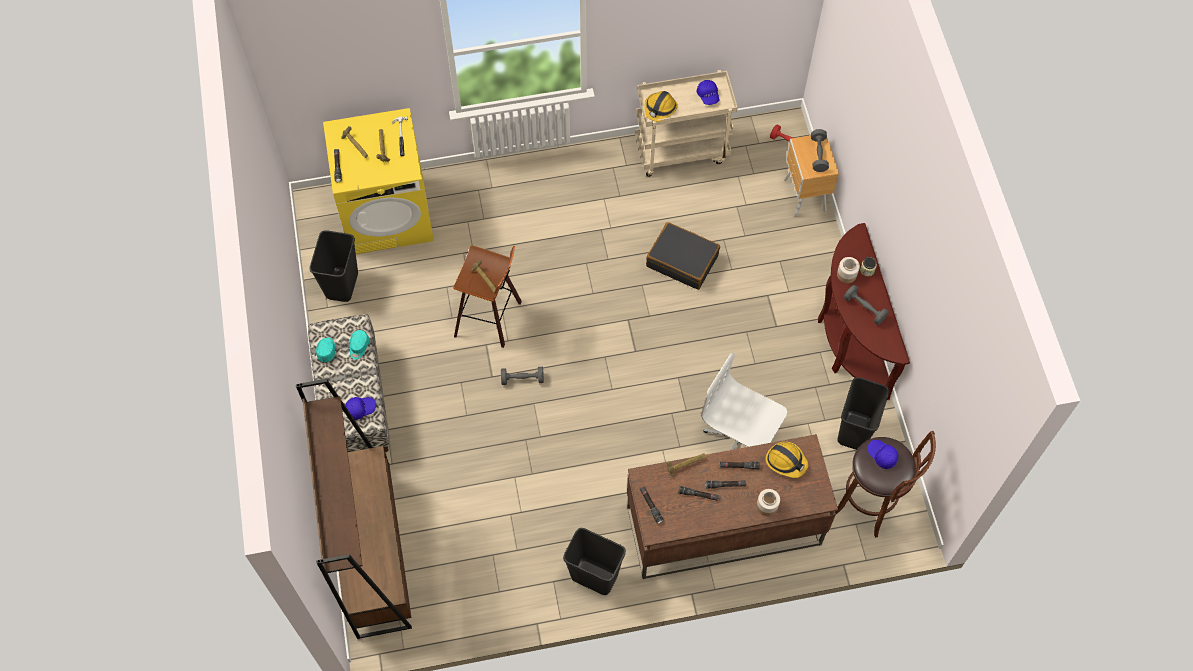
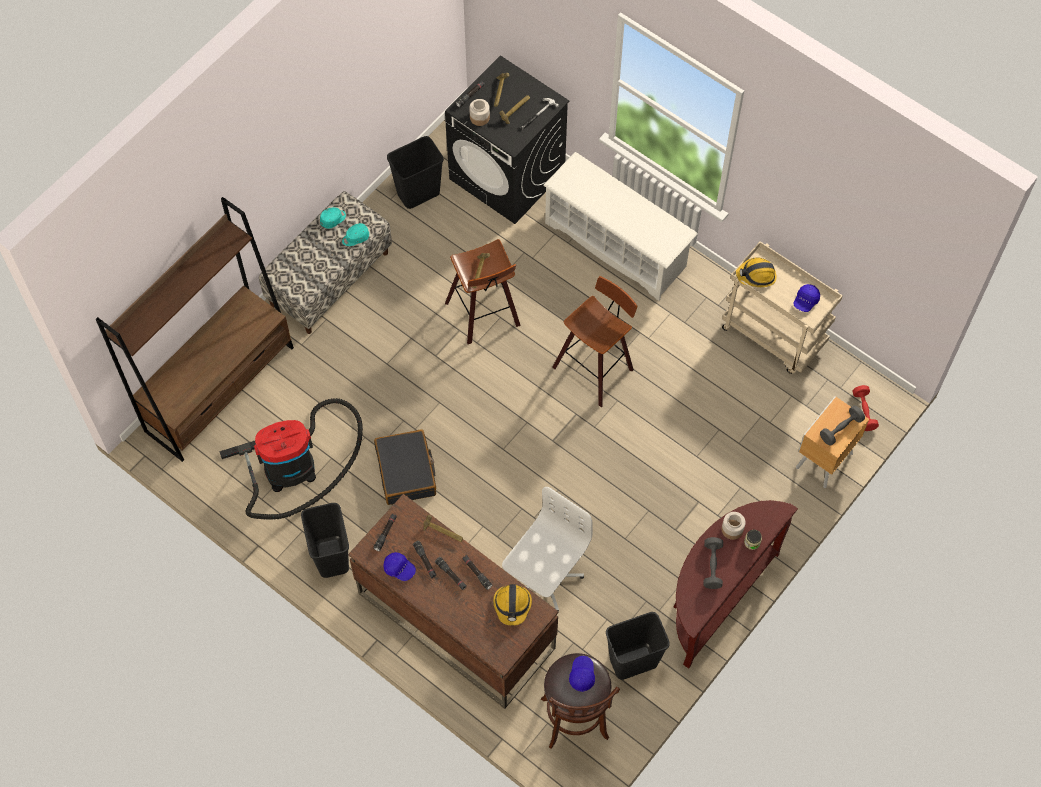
camera: 50 degrees right, 0 degrees up
(361, 409) = (305, 280): blue cap -> blue cap (399, 569)
(388, 214) = (507, 175): yellow washing machine -> black washing machine
(494, 545) = (295, 466): none -> vacuum cleaner
(516, 190) = (616, 245): none -> white shoe rack
(522, 379) = (453, 378): grey dumbbell -> none
(603, 279) = (595, 368): none -> stool
(682, 260) = (669, 413): black suitcase -> black suitcase (406, 472)
(739, 439) = (544, 577): white office chair -> white office chair turned 45 degrees clockwise
(766, 506) = (459, 619): jar -> jar (479, 117)

